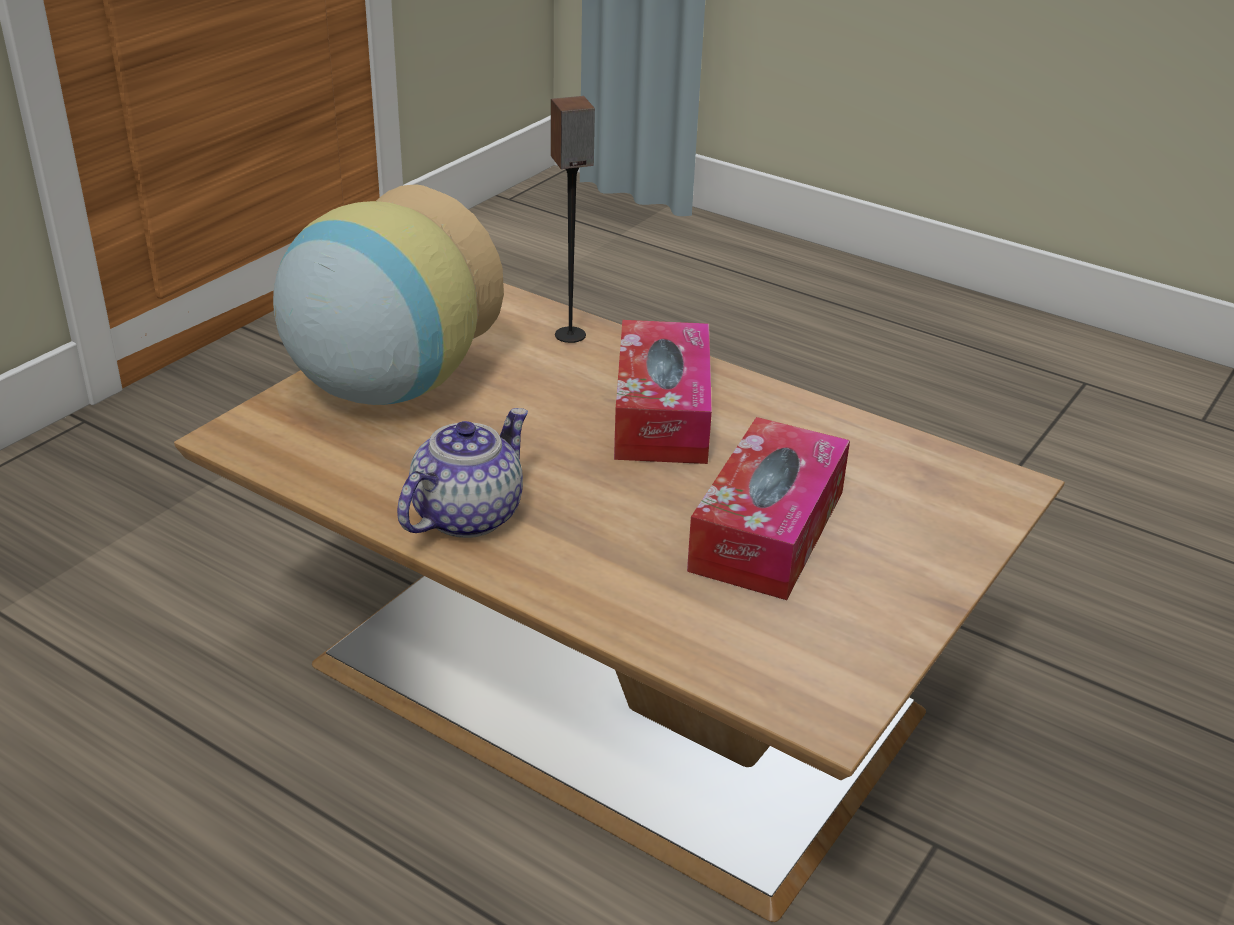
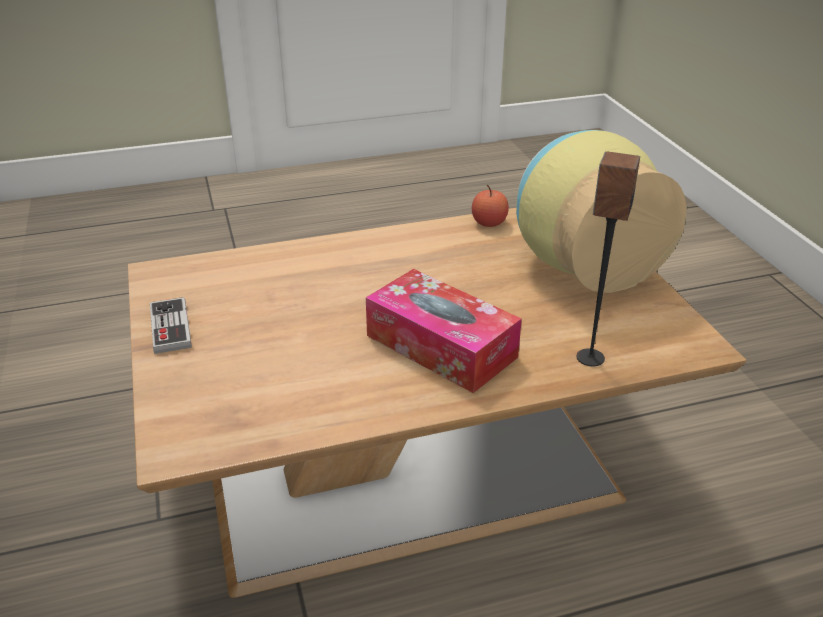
camera: 130 degrees right, 0 degrees up
(337, 485) = (489, 223): none -> apple
(466, 514) = (420, 245): teapot -> none
(767, 530) = (282, 323): tissue box -> none
(896, 610) = (170, 327): none -> game controller

